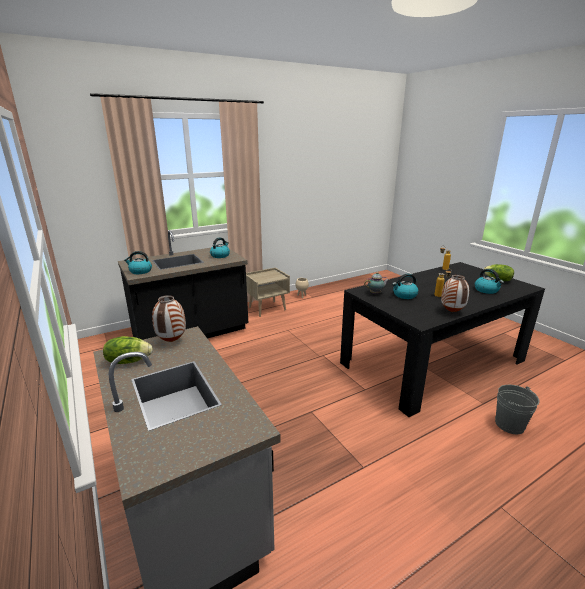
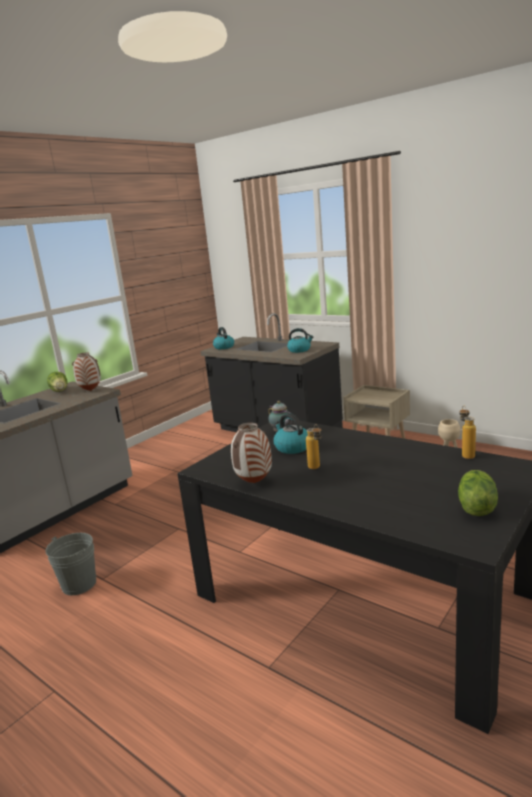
camera: 70 degrees right, 5 degrees down
(486, 290) = (389, 501): kettle -> none
(509, 425) = (223, 701): grey bucket -> grey bucket (79, 584)

